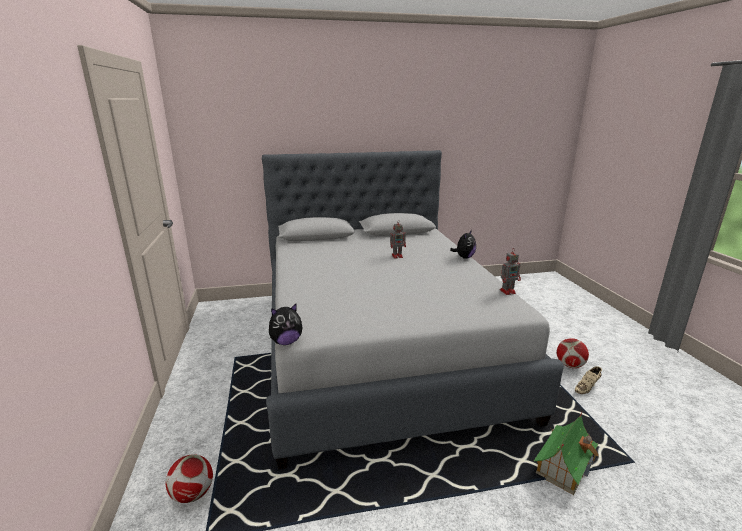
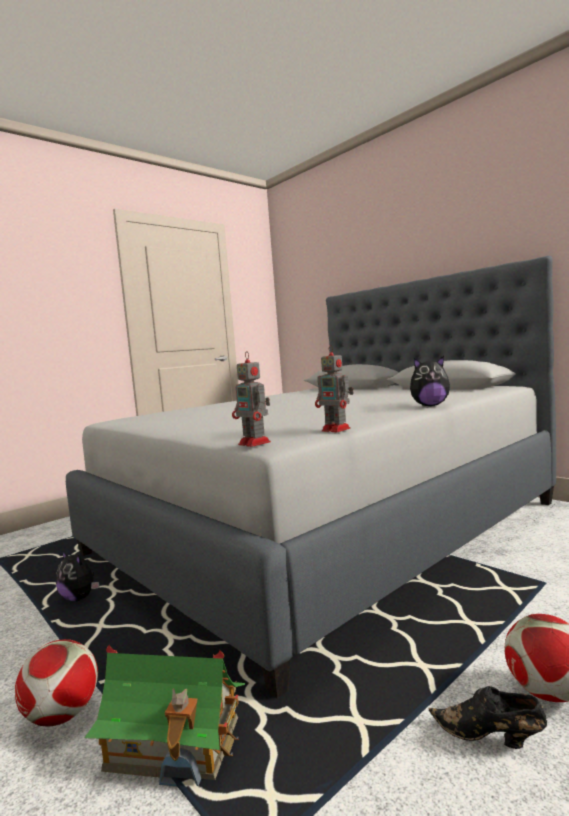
camera: 60 degrees right, 15 degrees down
(192, 494) = (45, 539): football -> football (62, 715)
(286, 342) = (97, 422): plush toy -> plush toy (79, 598)
(397, 256) = (359, 399): toy robot -> toy robot (255, 443)
(587, 387) = (490, 737): beige shoe -> black shoe

